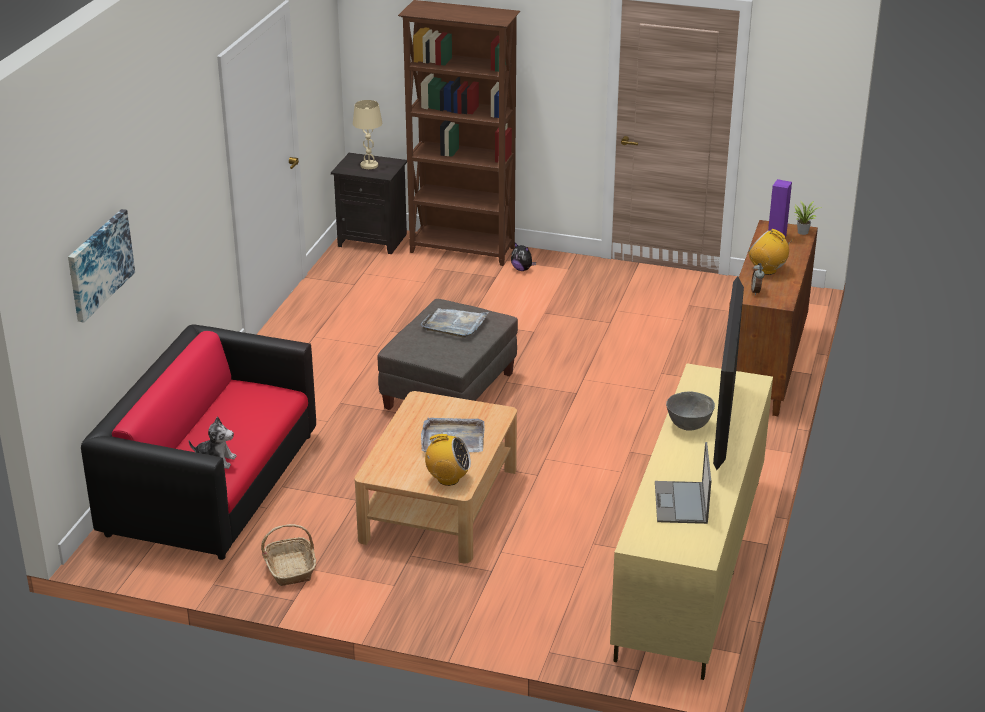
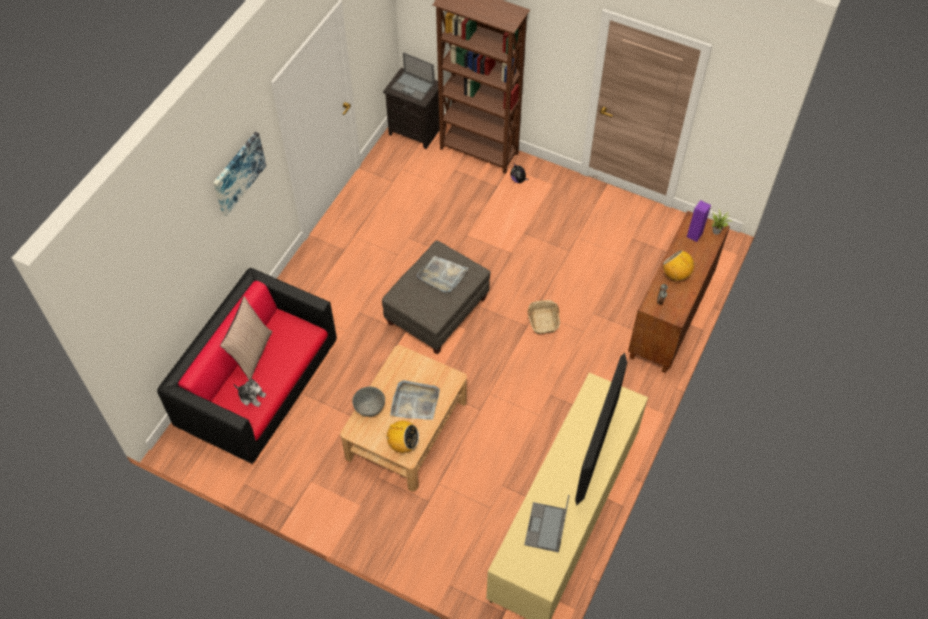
camera: 10 degrees right, 25 degrees up
(99, 264) = (165, 279): picture -> picture (238, 173)
(205, 420) = (251, 353): none -> pillow
(290, 568) = (296, 477): basket -> basket (543, 320)
(369, 165) = (413, 86): beige table lamp -> laptop
(688, 426) = (572, 444): grey bowl -> grey bowl (369, 408)

